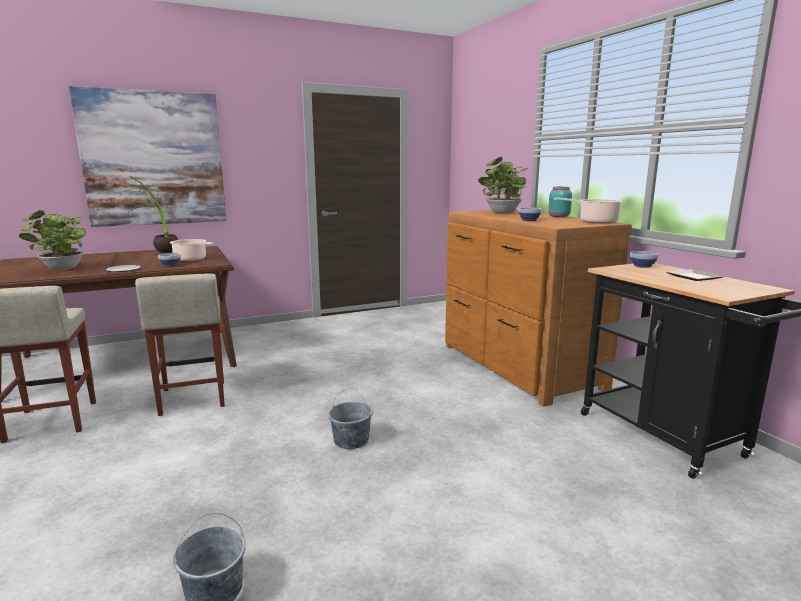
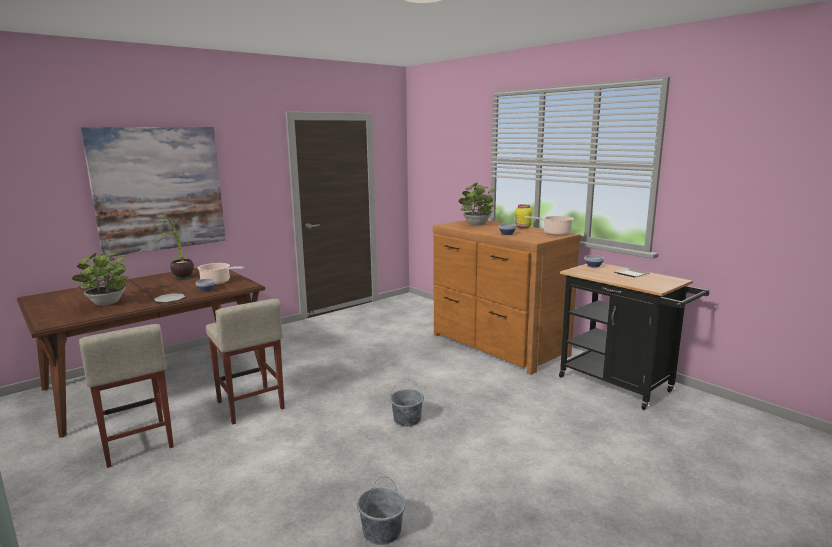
camera: 15 degrees left, 0 degrees up
(558, 216) = (522, 227): turquoise jar -> yellow jar

